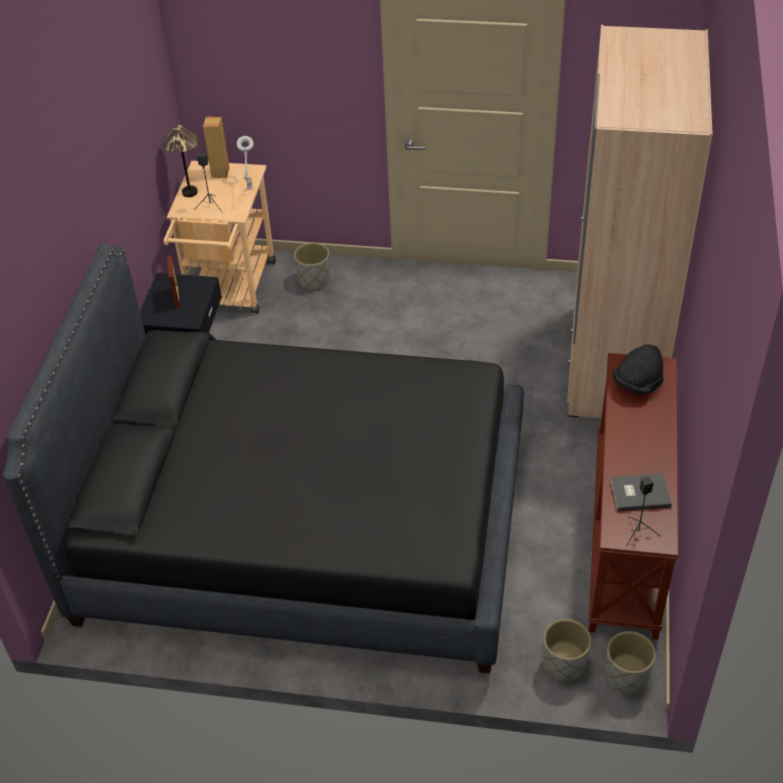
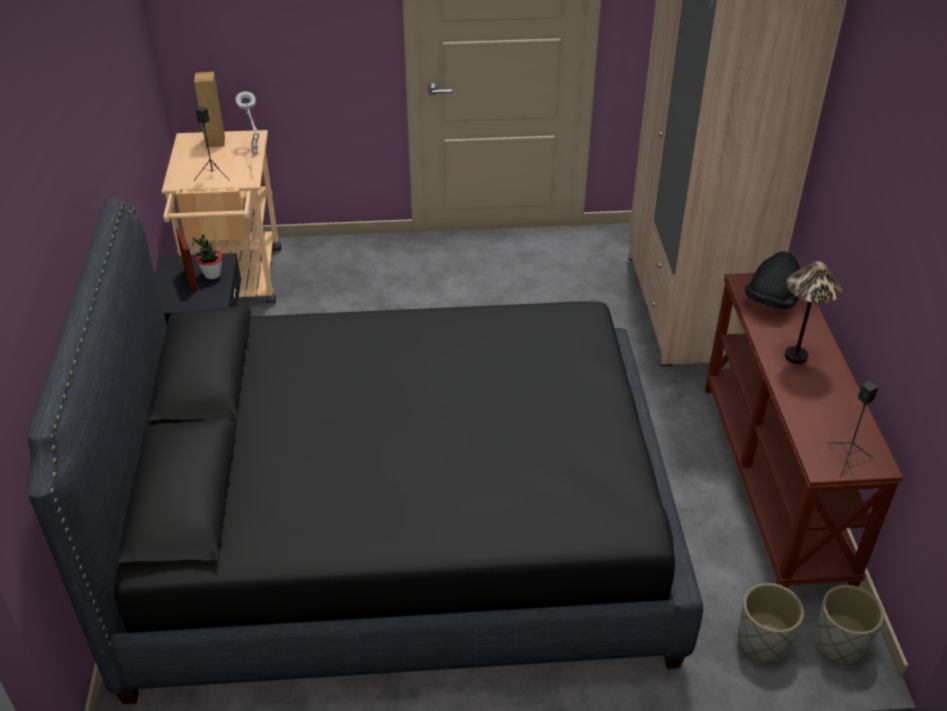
camera: 15 degrees left, 5 degrees down
(190, 192) = (184, 164): table lamp -> table lamp (796, 356)
(194, 295) = (212, 274): none -> potted plant
(314, 281) = (331, 263): grey planter -> none
(639, 493) = (827, 415): grey book -> none

